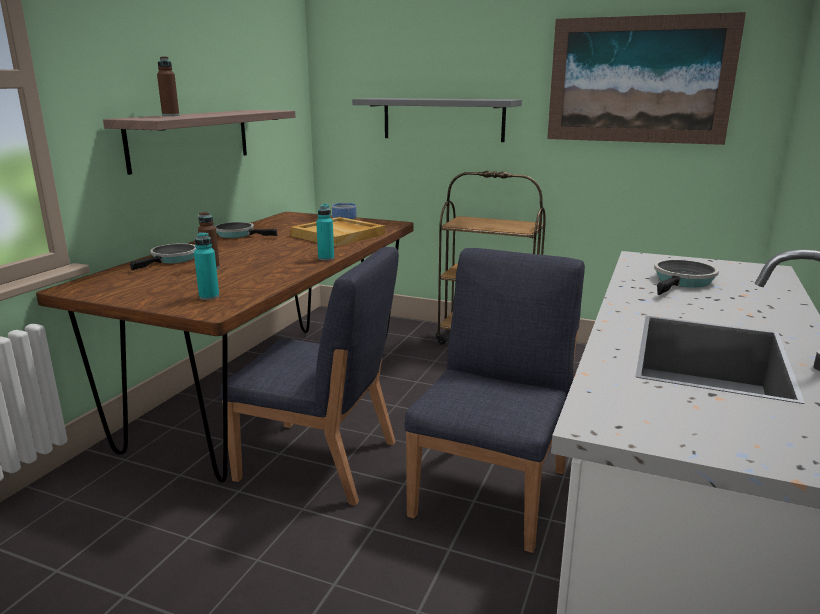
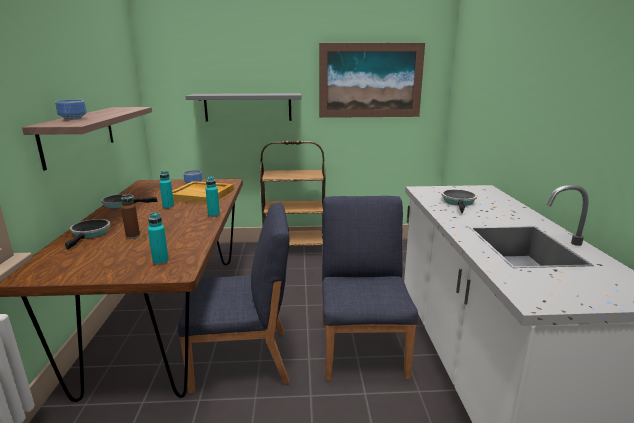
camera: 25 degrees left, 0 degrees up
(170, 115) = (72, 119): brown bottle -> bowl
(285, 243) = (168, 206): none -> turquoise bottle

